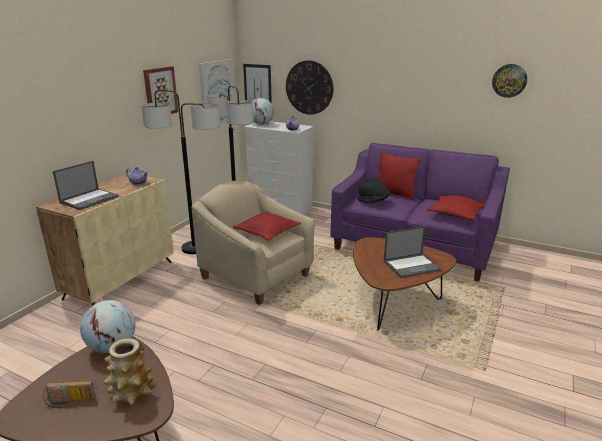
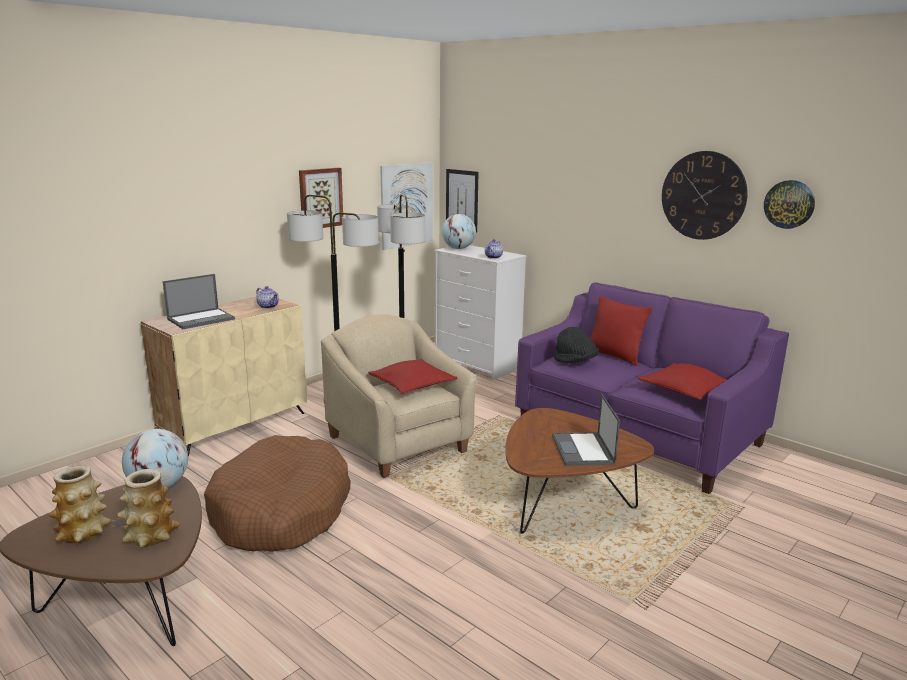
camera: 15 degrees right, 5 degrees down
(69, 402) = (83, 533): radio -> vase
(195, 344) = (281, 511): none -> brown dog bed
(309, 87) = (524, 203): wall clock -> wall clock (703, 195)
(412, 265) = (583, 450): laptop -> laptop turned 90 degrees clockwise

